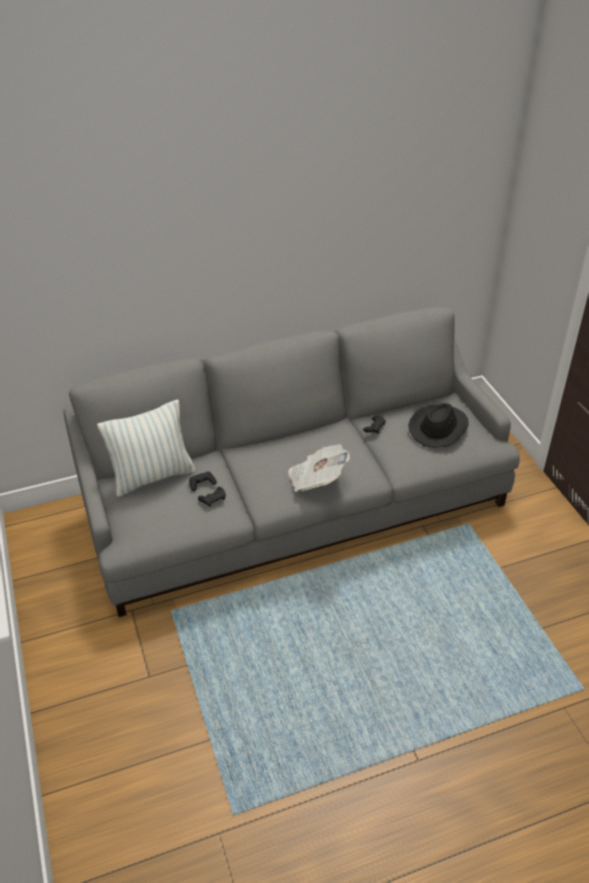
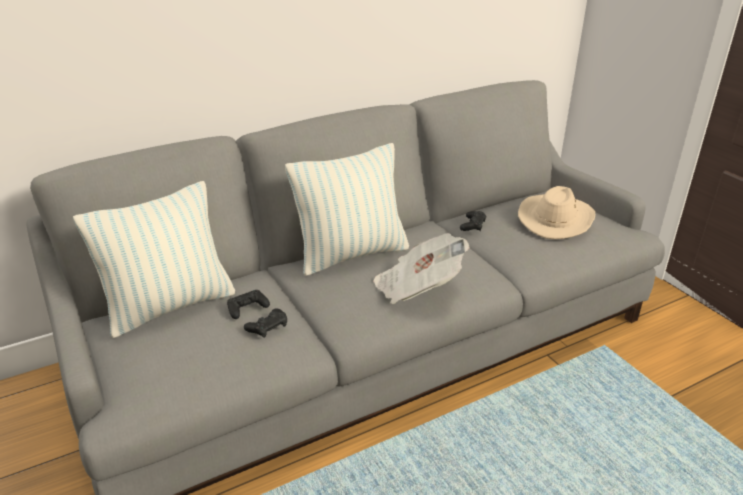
camera: 10 degrees left, 10 degrees down
(278, 446) = (351, 254): none -> pillow
(438, 428) = (555, 219): black hat -> beige hat

